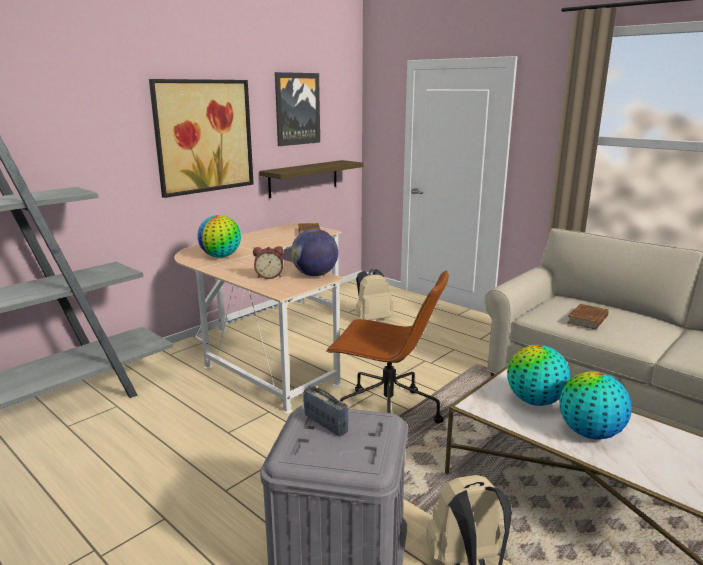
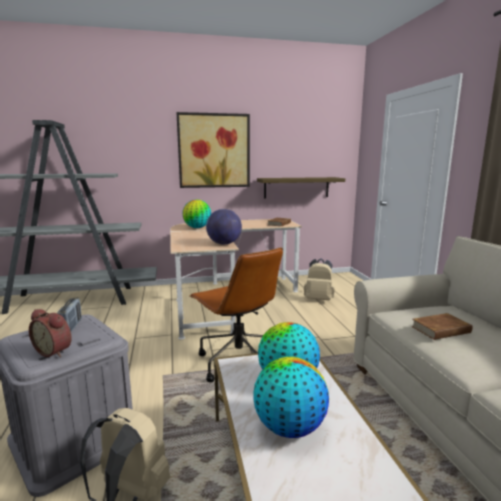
camera: 35 degrees right, 5 degrees down
(269, 276) = (196, 240): alarm clock -> alarm clock (55, 351)
(297, 109) = (294, 136): picture -> none

